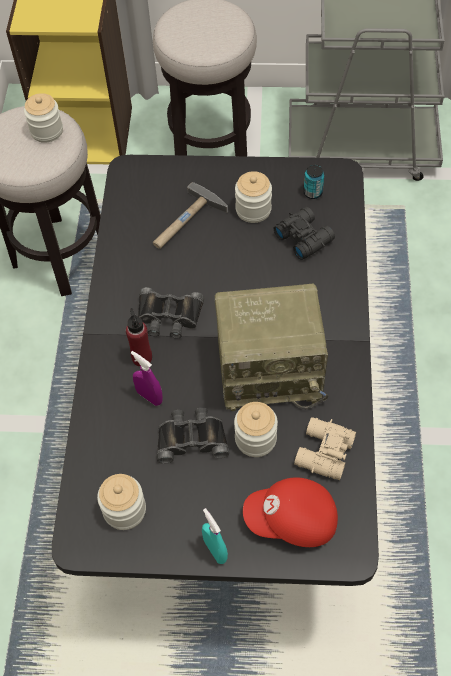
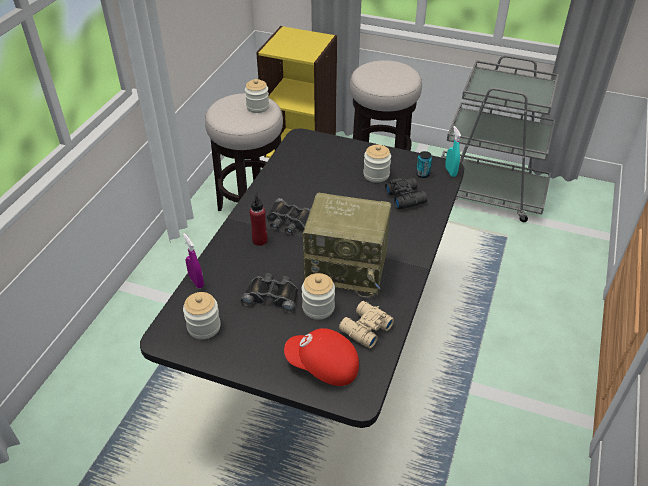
camera: 15 degrees right, 15 degrees down
(149, 397) = (254, 264): purple spray bottle -> purple spray bottle (196, 281)
(186, 223) = (326, 172): hammer -> none
(215, 550) = (257, 369): turquoise spray bottle -> turquoise spray bottle (450, 171)

